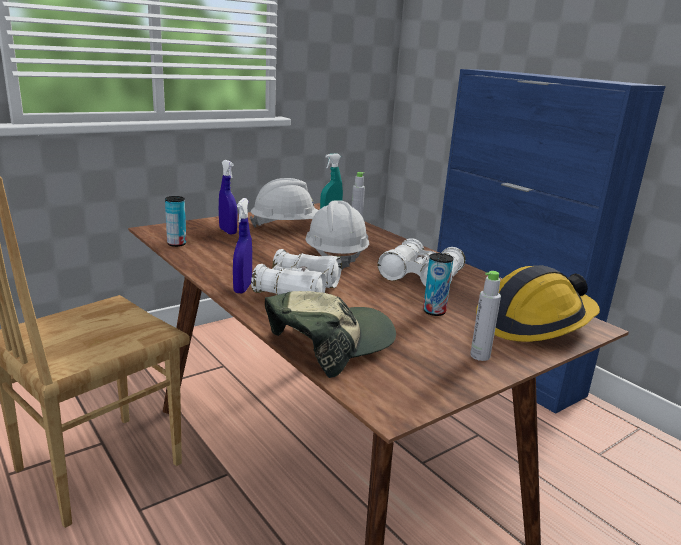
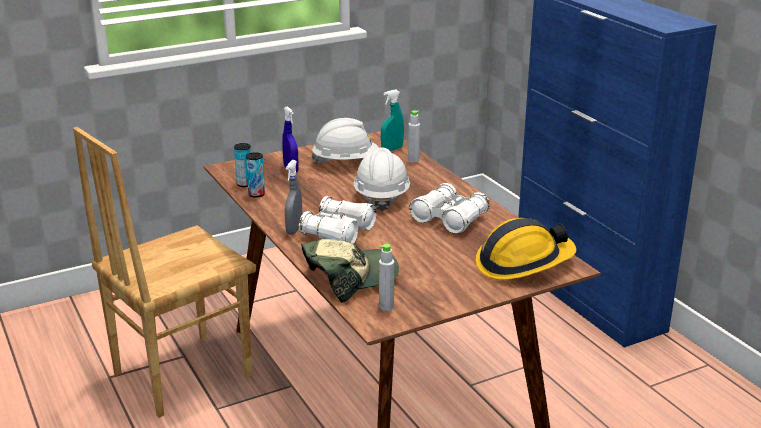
camera: 10 degrees right, 5 degrees up
(242, 288) = (294, 229): blue spray bottle -> grey spray bottle
(434, 311) = (444, 252): can -> can (256, 194)
(480, 356) = (460, 290): grey bottle -> grey bottle (386, 307)

